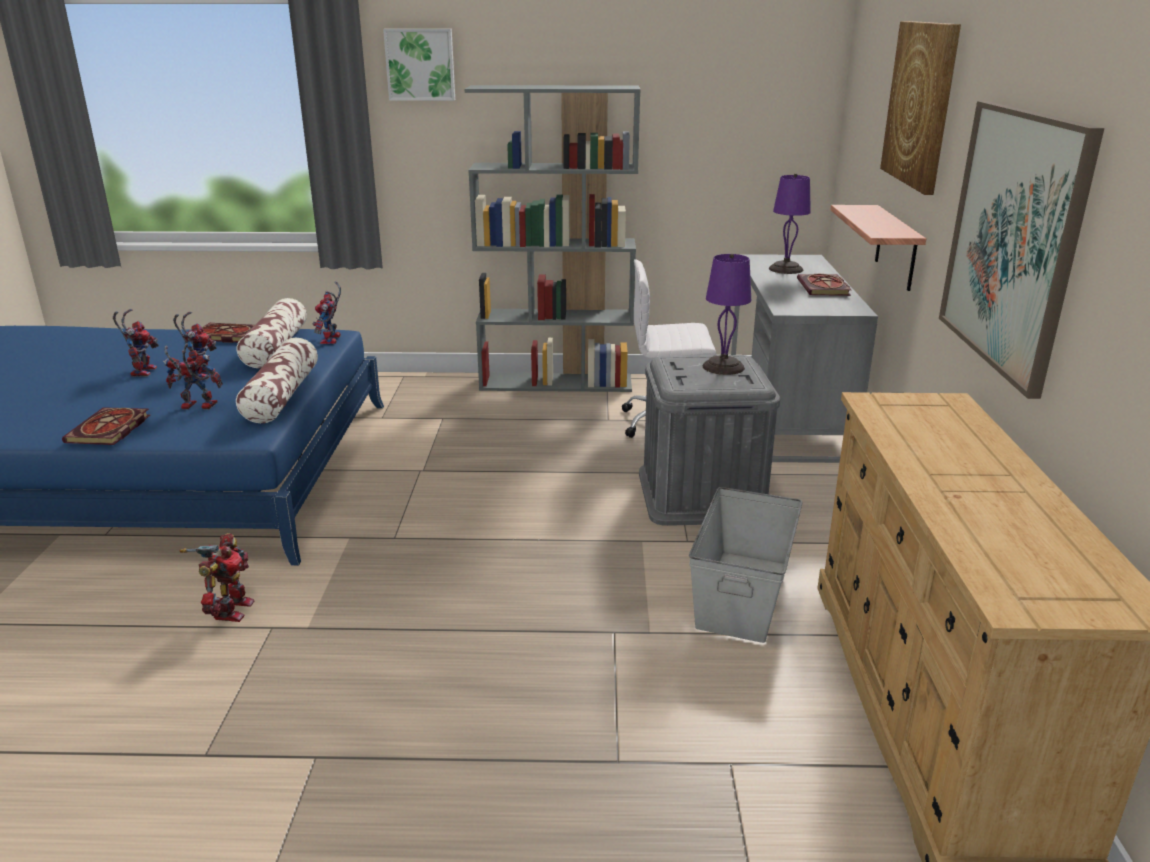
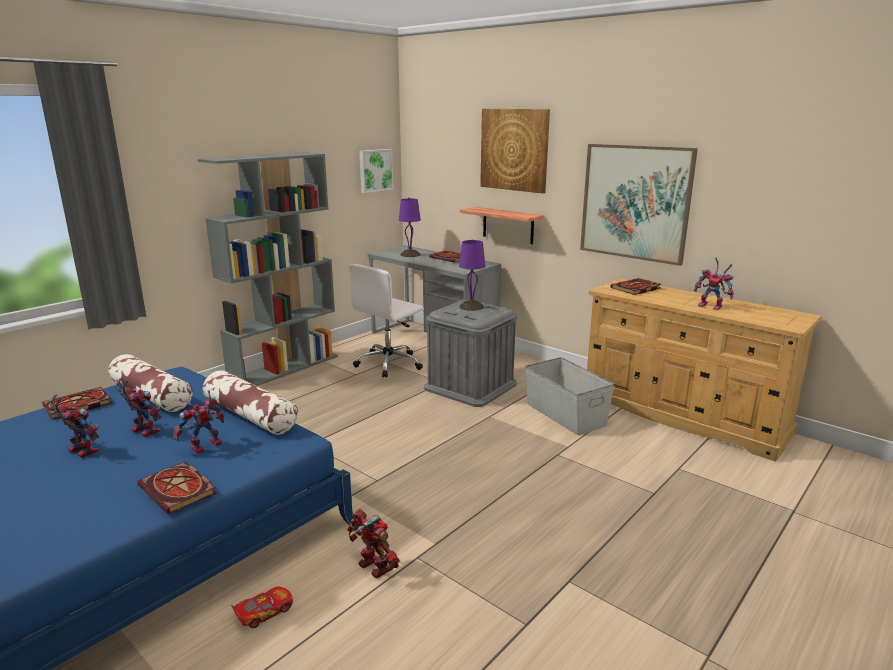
camera: 50 degrees left, 5 degrees down
(121, 585) = (264, 612): none -> toy car
(332, 340) = (185, 376): toy robot -> toy robot (712, 306)
(420, 64) = (153, 145): picture -> picture (375, 170)
(933, 419) = (636, 289): none -> book

